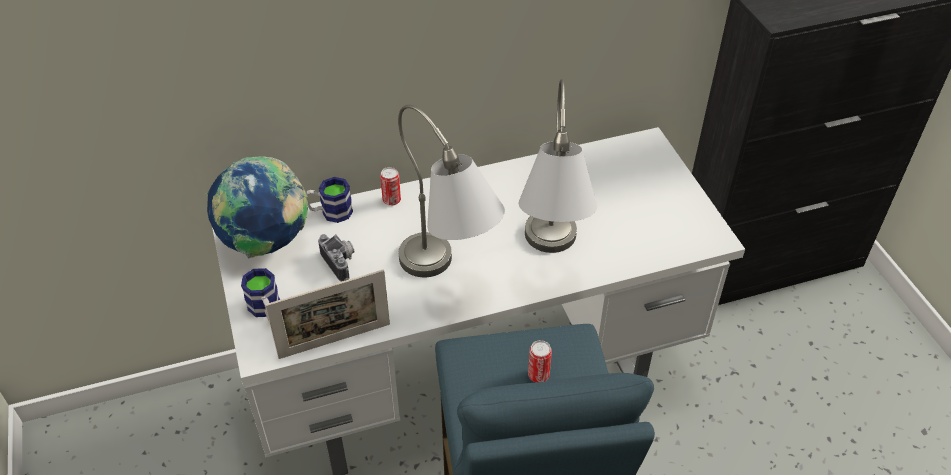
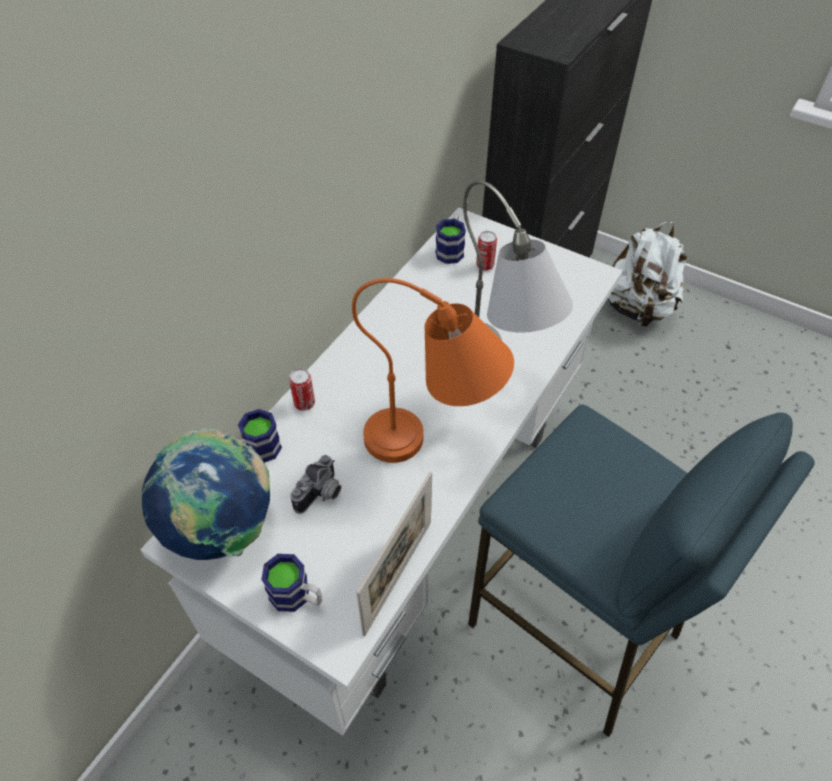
camera: 40 degrees left, 5 degrees up
(341, 262) = (321, 495): camera -> camera turned 105 degrees clockwise
(449, 278) = (435, 443): grey table lamp -> orange table lamp
(538, 375) = (598, 477): can -> can (485, 265)
(614, 155) = (451, 249): none -> mug
(859, 340) = (637, 308): none -> white backpack

